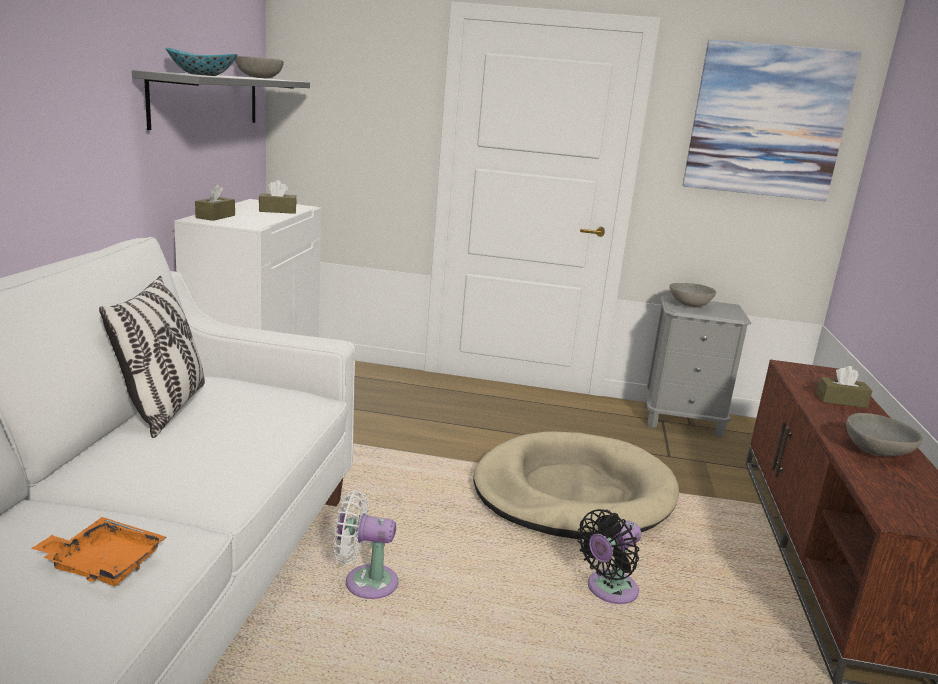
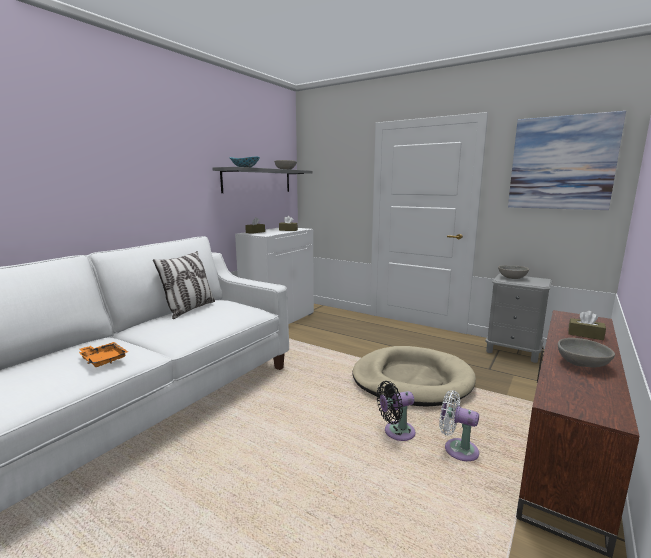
camera: 25 degrees right, 5 degrees down
(365, 582) = (268, 405): white fan -> white fan (457, 449)

